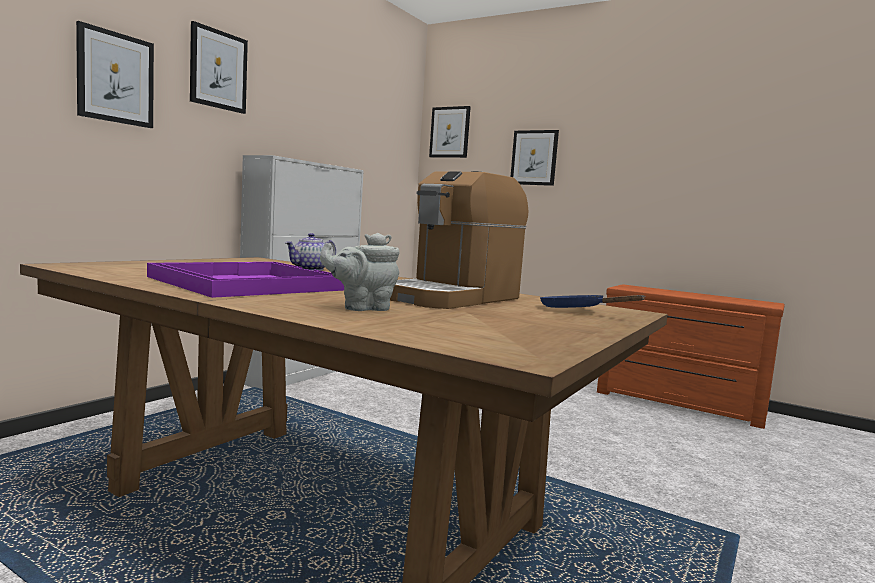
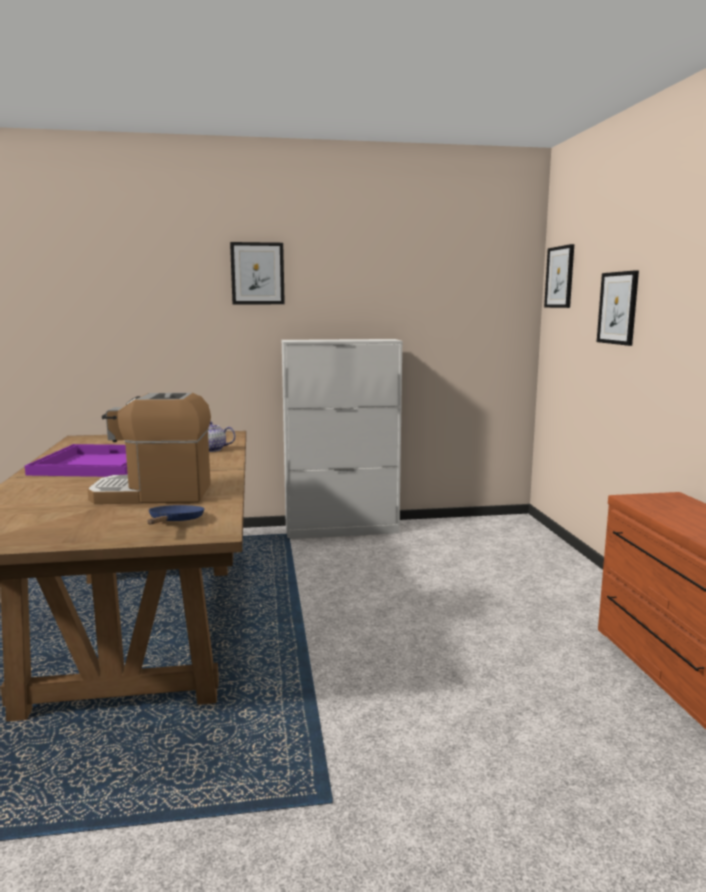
camera: 50 degrees right, 5 degrees up
(115, 78) = (172, 300): picture -> none
(362, 308) = (52, 495): grey teapot -> none

